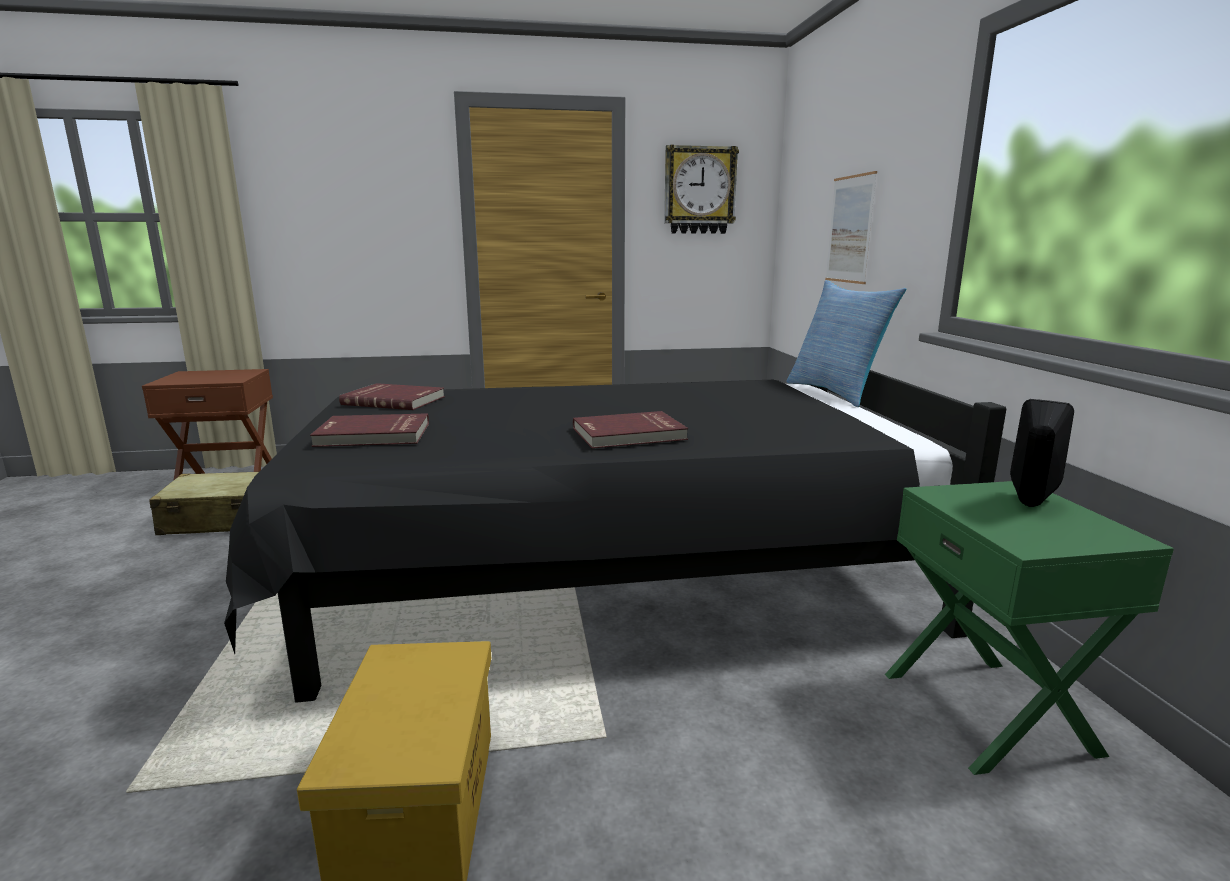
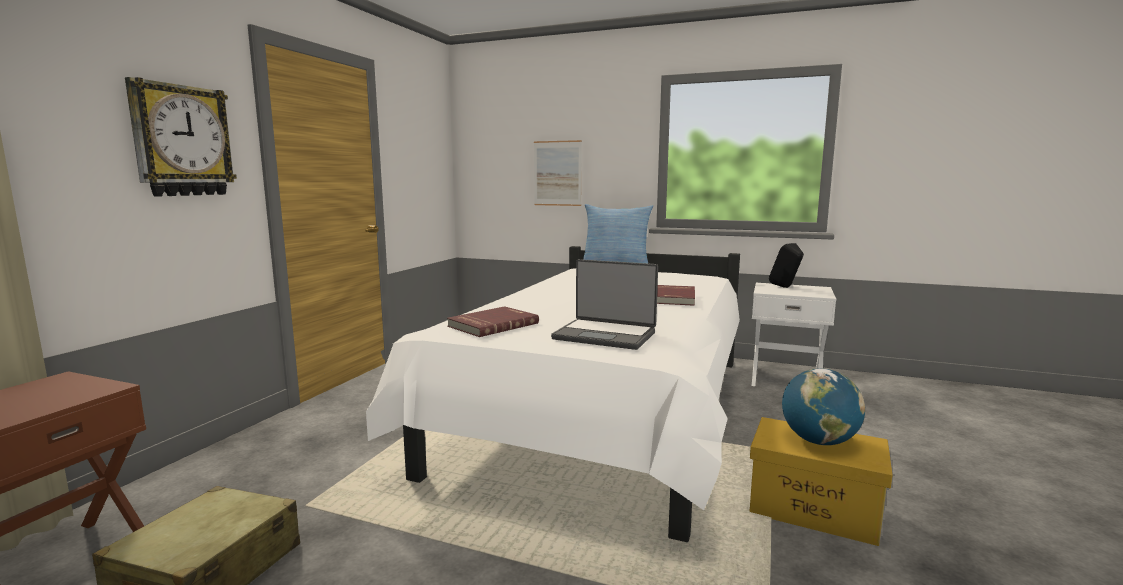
camera: 60 degrees left, 5 degrees down
(373, 435) = (605, 335): red book -> laptop
(410, 700) = (818, 441): none -> globe
(601, 578) = (603, 415): black bed -> white bed
(699, 190) = (417, 141): wall clock -> wall clock (182, 141)
(989, 711) = (785, 379): green nightstand -> white nightstand

